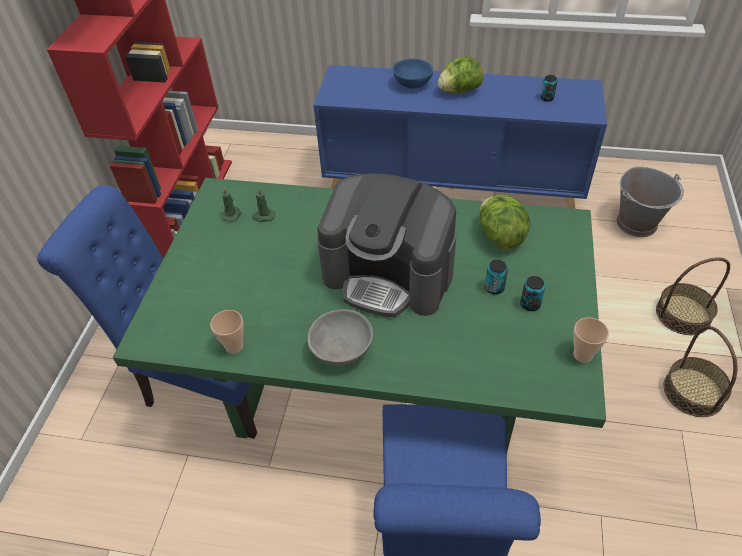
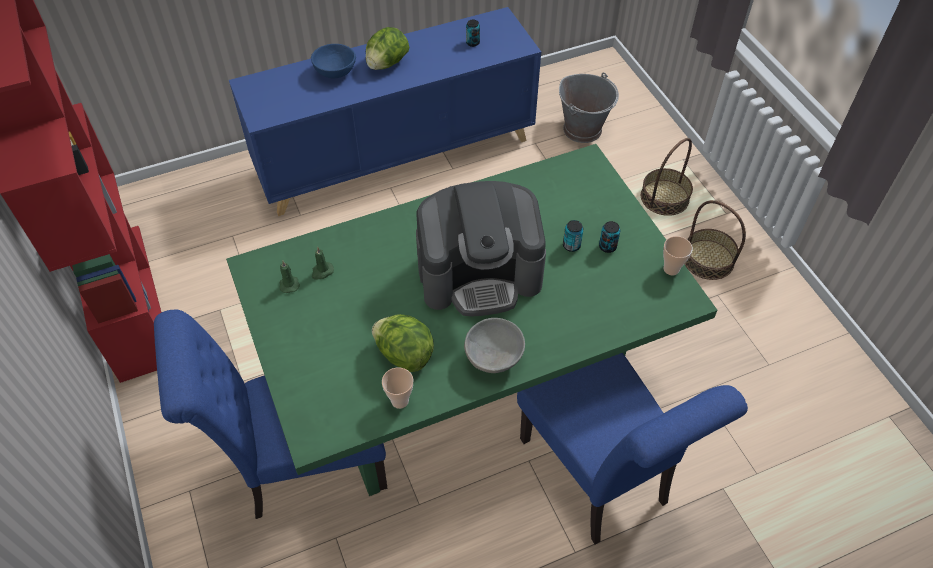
camera: 35 degrees left, 5 degrees up
(500, 236) = (544, 198): lettuce -> lettuce (404, 354)

